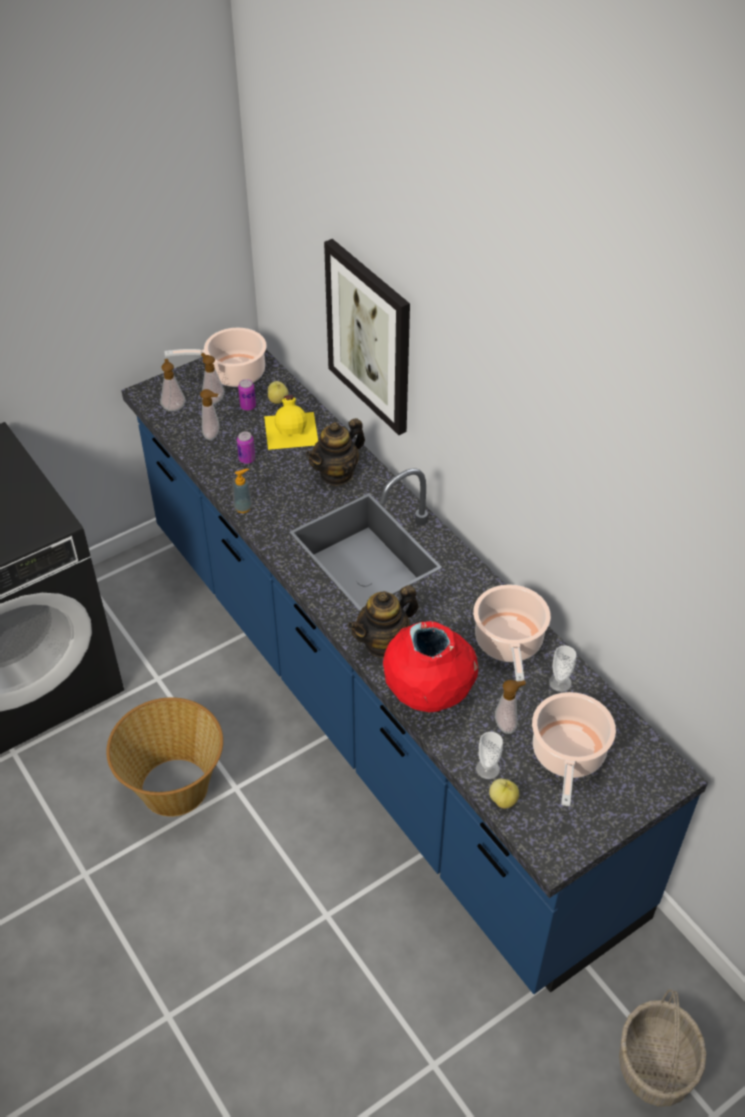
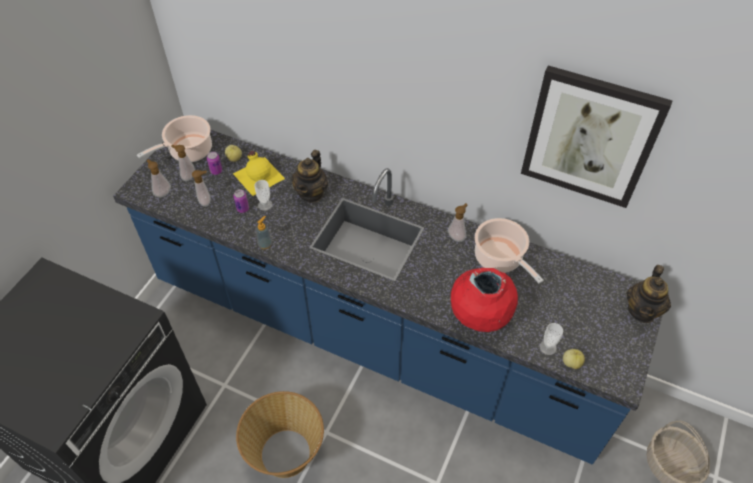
camera: 30 degrees left, 5 degrees up
(370, 336) = (310, 88): picture -> picture (590, 137)
(383, 642) = (425, 295): teapot -> teapot (642, 310)
(507, 725) = (538, 313): soap dispenser -> soap dispenser (457, 237)
(560, 682) = (547, 270): cup -> cup (265, 205)
(568, 756) = (585, 314): cooking pot -> none

